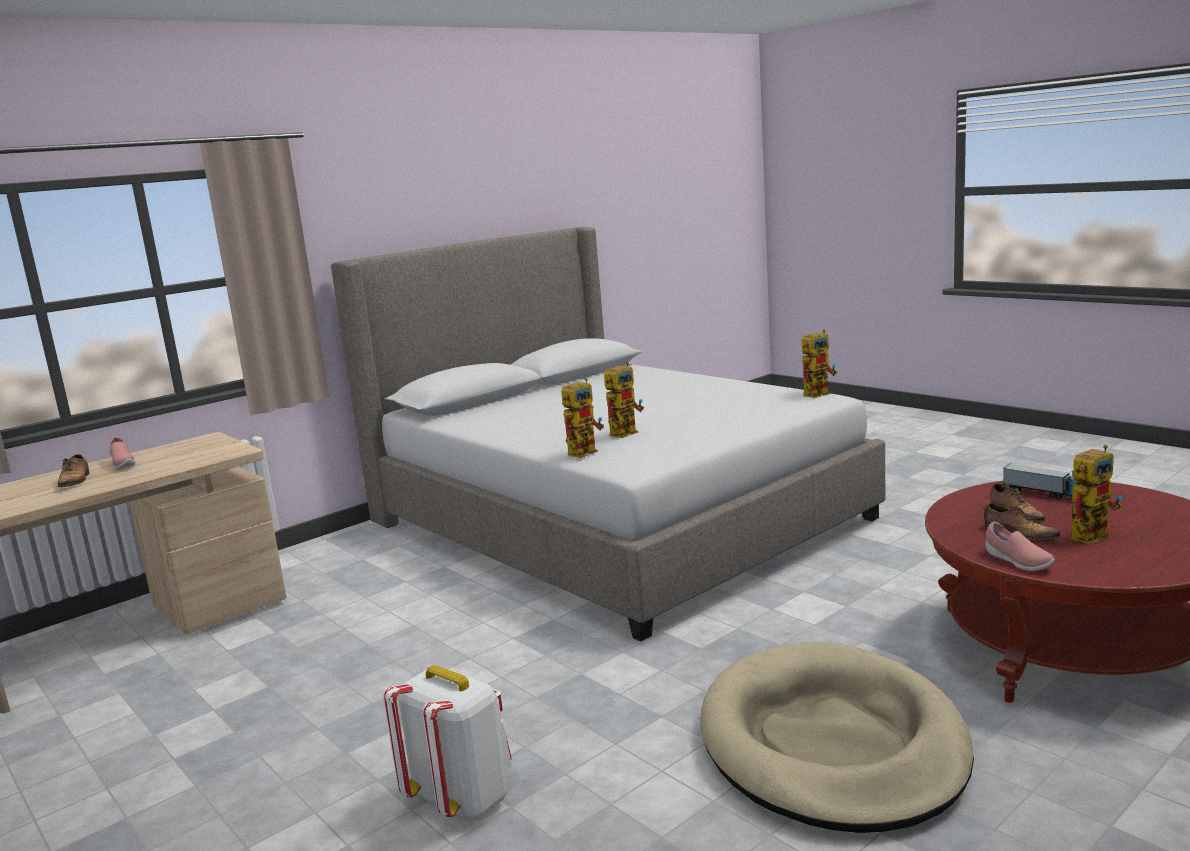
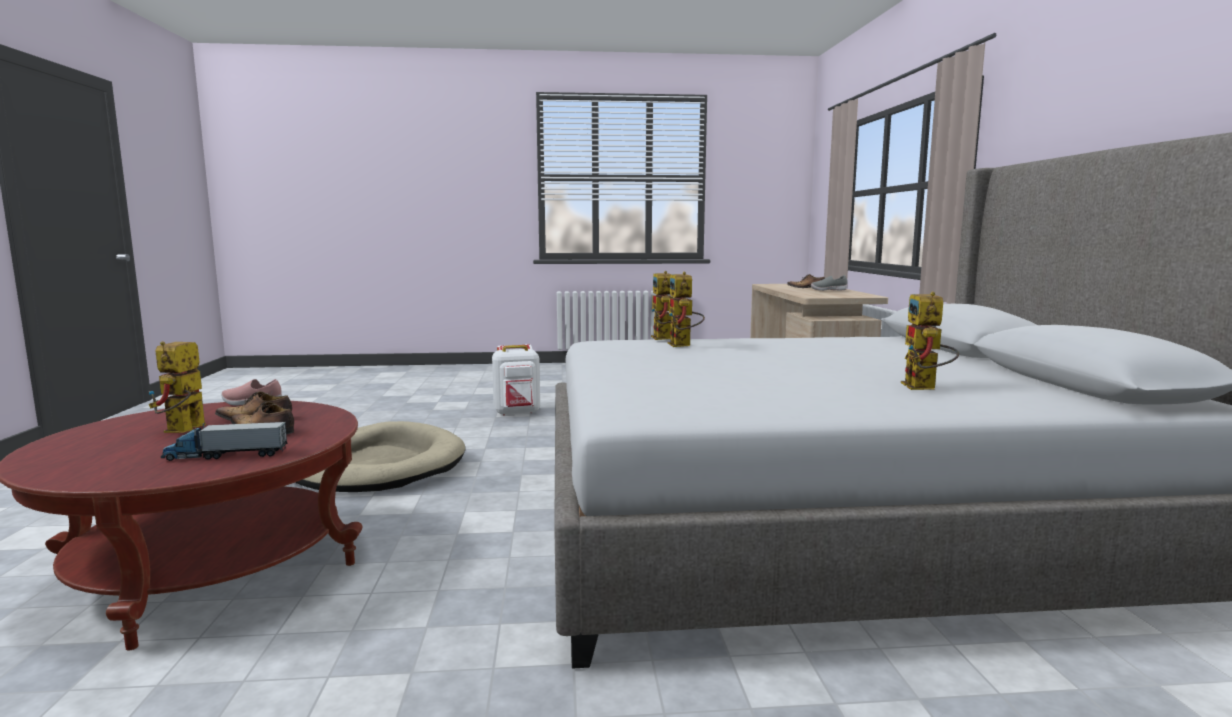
camera: 125 degrees right, 5 degrees down
(122, 465) = (828, 290): pink shoe -> grey shoe
(819, 393) = (656, 417): toy robot -> toy robot (924, 388)

